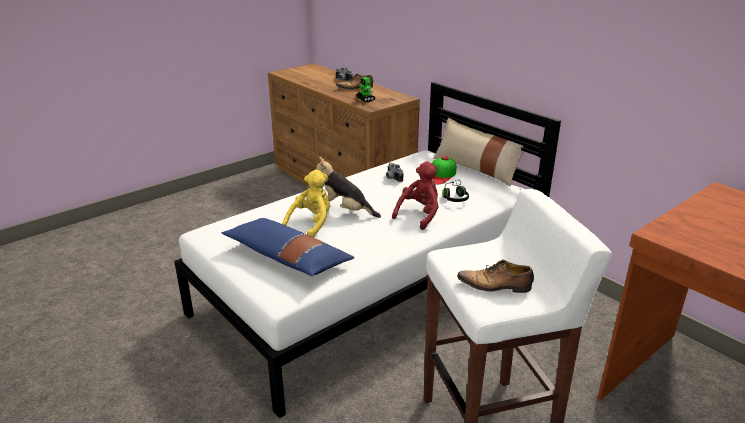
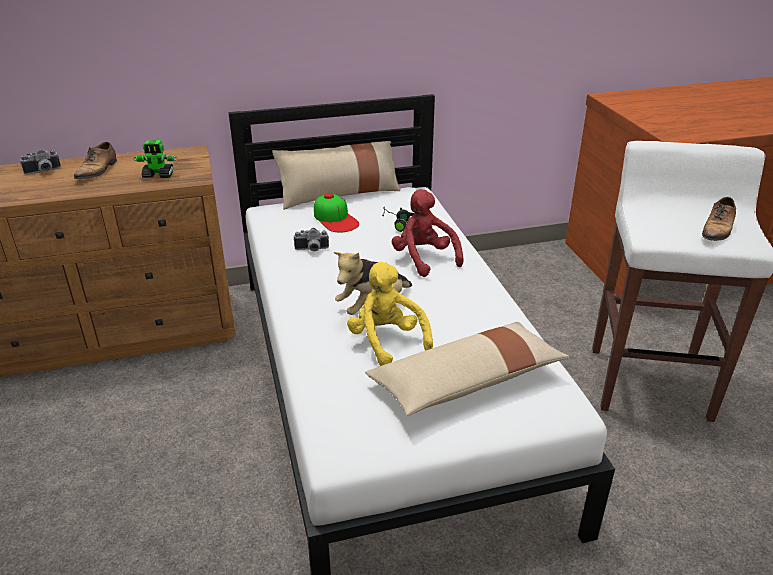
camera: 65 degrees left, 5 degrees up
(287, 258) = (466, 381): blue pillow -> beige pillow

